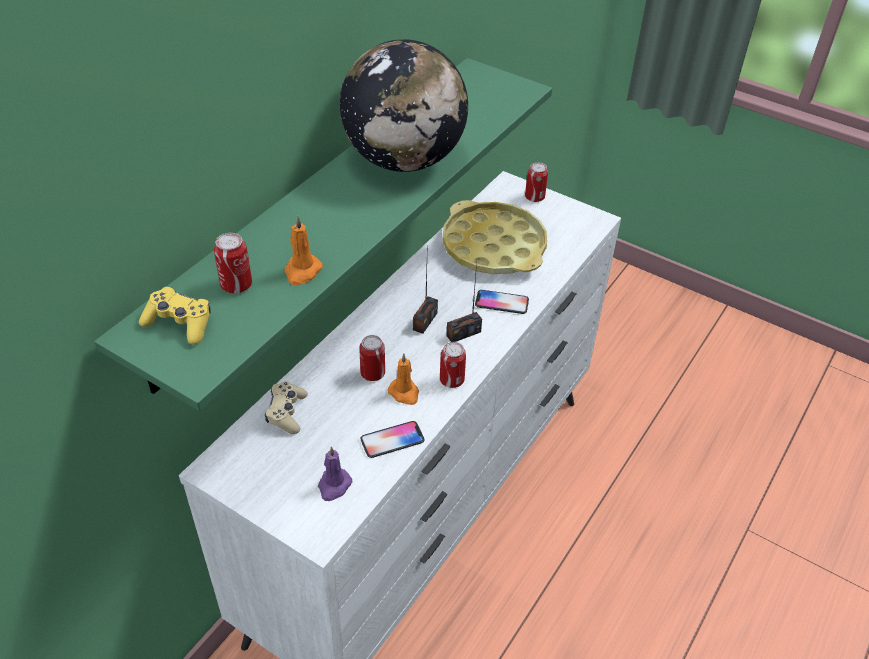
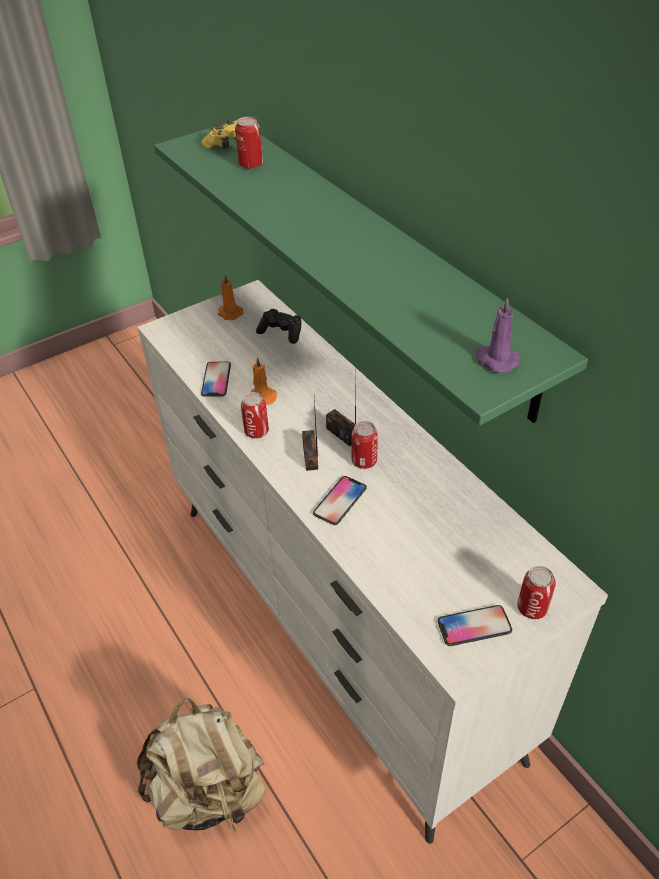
camera: 115 degrees right, 0 degrees up
(287, 413) = (281, 332): beige game controller -> black game controller
(302, 271) = (244, 190): orange candle -> orange candle (229, 313)
(334, 486) = (196, 342): purple candle -> purple candle (495, 360)
(372, 373) = (294, 385): can -> can (364, 461)
(404, 160) = (368, 262): globe -> none
(493, 246) = (439, 526): yellow tray -> none
(565, 218) = (474, 626): none -> phone
(624, 551) = (208, 790): none -> beige backpack

